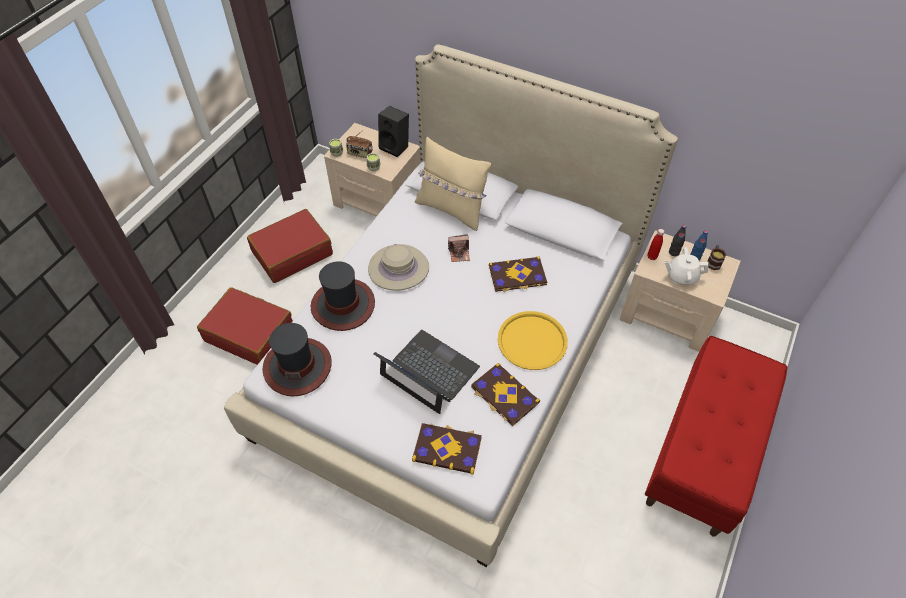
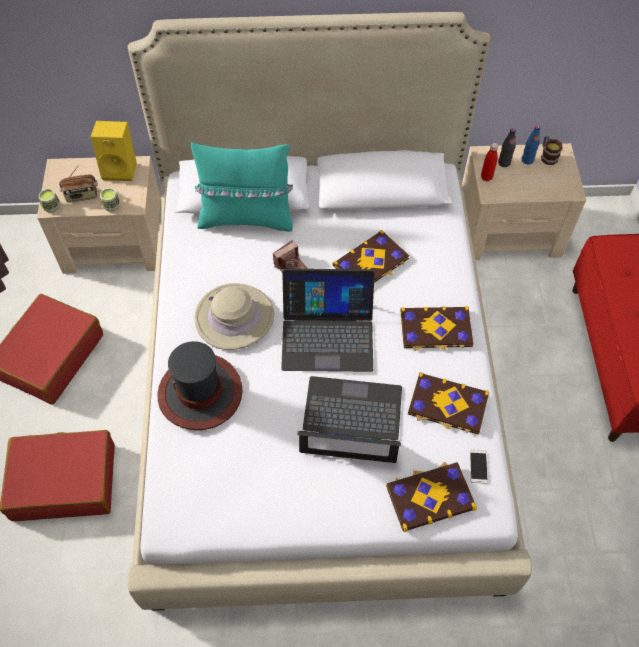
camera: 30 degrees left, 5 degrees up
(297, 366) = (198, 494): hat -> none
(395, 147) = (121, 169): black speaker -> yellow speaker
(451, 209) = (246, 218): beige pillow -> turquoise pillow
(453, 308) = (327, 334): none -> laptop
(496, 447) = (478, 466): none -> phone
(532, 341) = (436, 329): yellow tray -> book
(681, 276) = (528, 186): white teapot -> none

